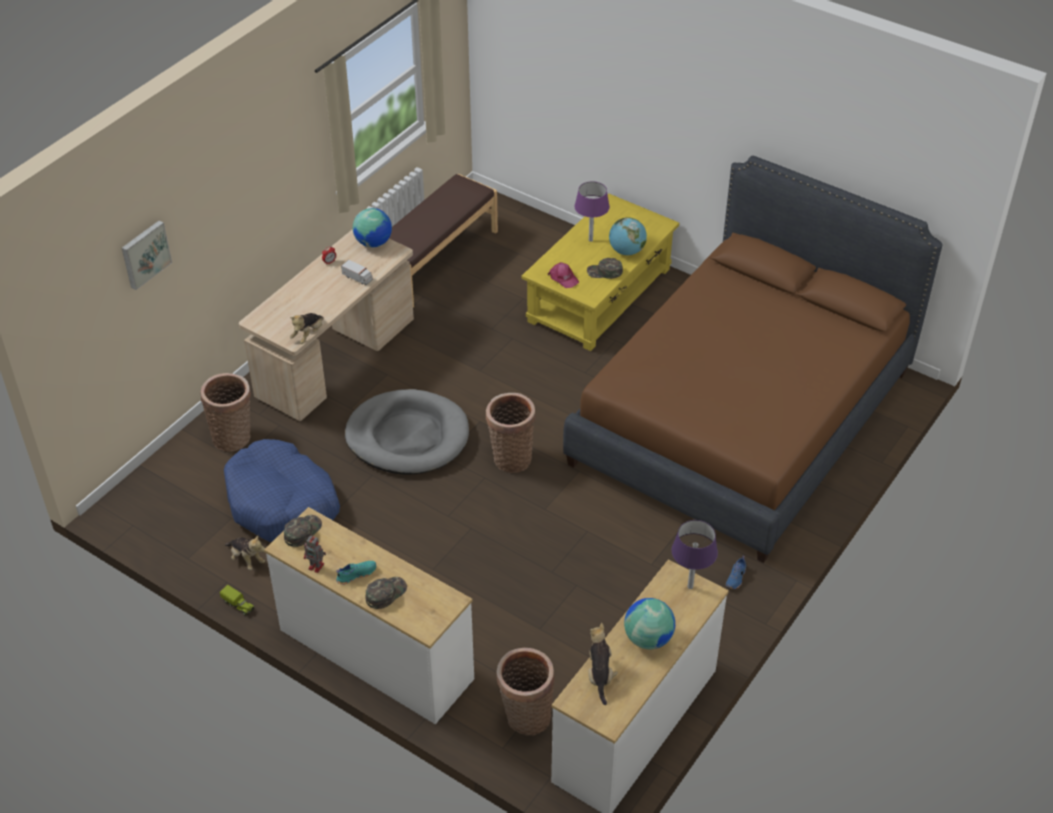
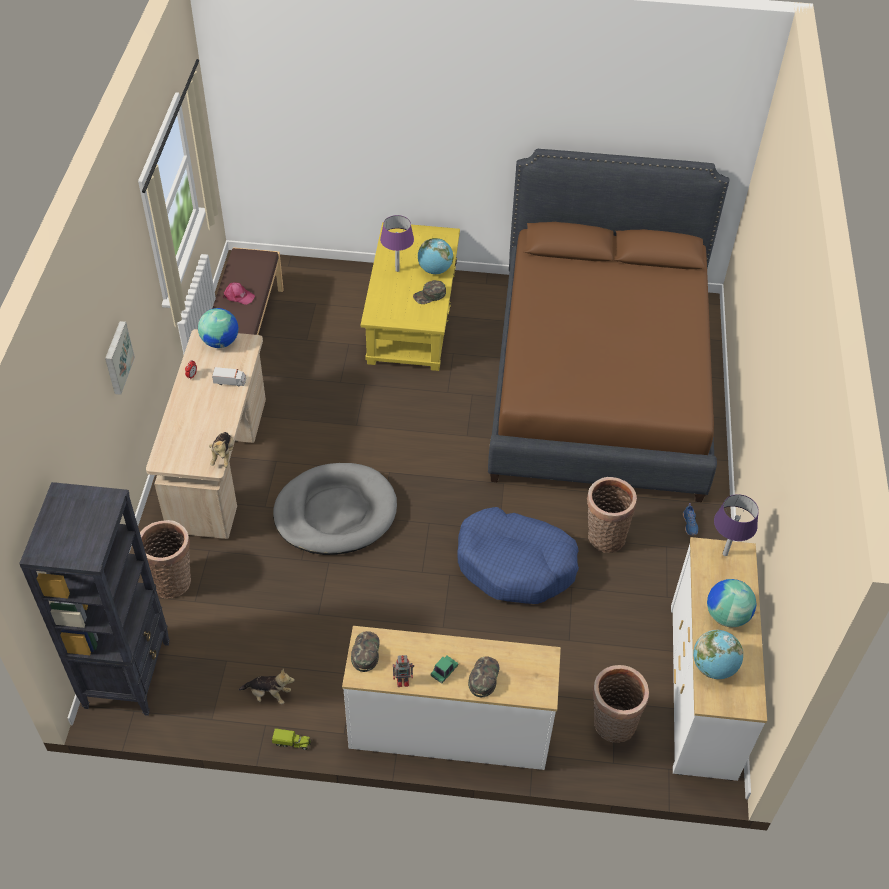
camera: 30 degrees left, 5 degrees up
(145, 254) = (67, 440): picture -> picture (117, 357)
(148, 495) = (128, 673): none -> black bookcase
(282, 503) = (265, 625): blue dog bed -> blue dog bed (515, 564)
(356, 574) = (444, 671): turquoise shoe -> toy car
(510, 457) = (438, 494): basket -> basket (604, 536)
(563, 278) = (398, 313): pink cap -> pink cap (238, 296)
(600, 675) = (713, 667): plush toy -> globe

